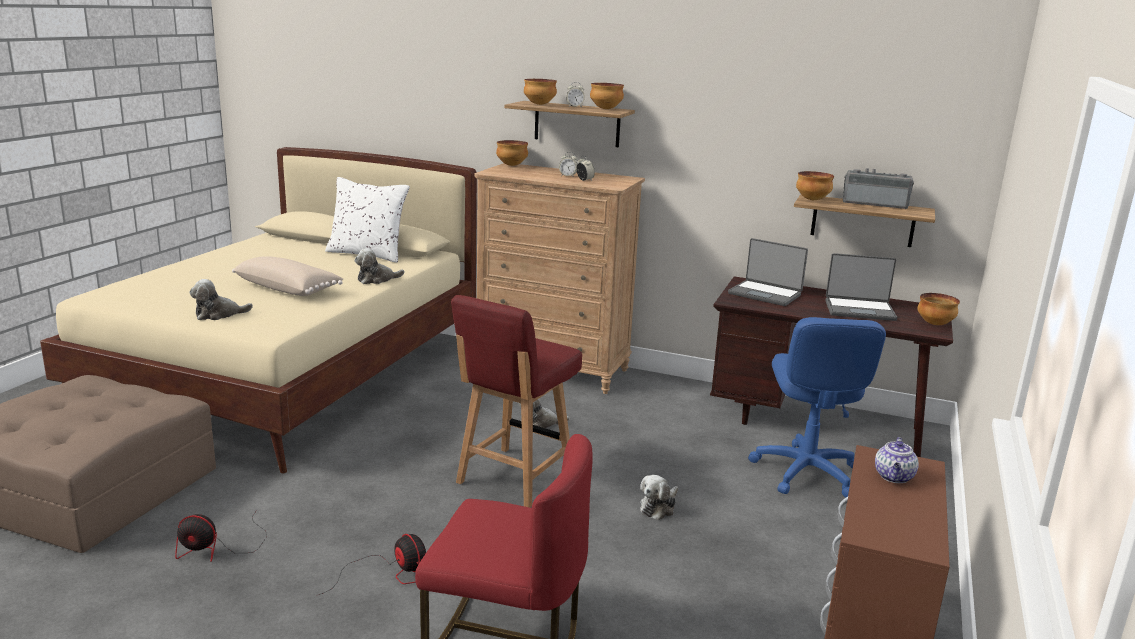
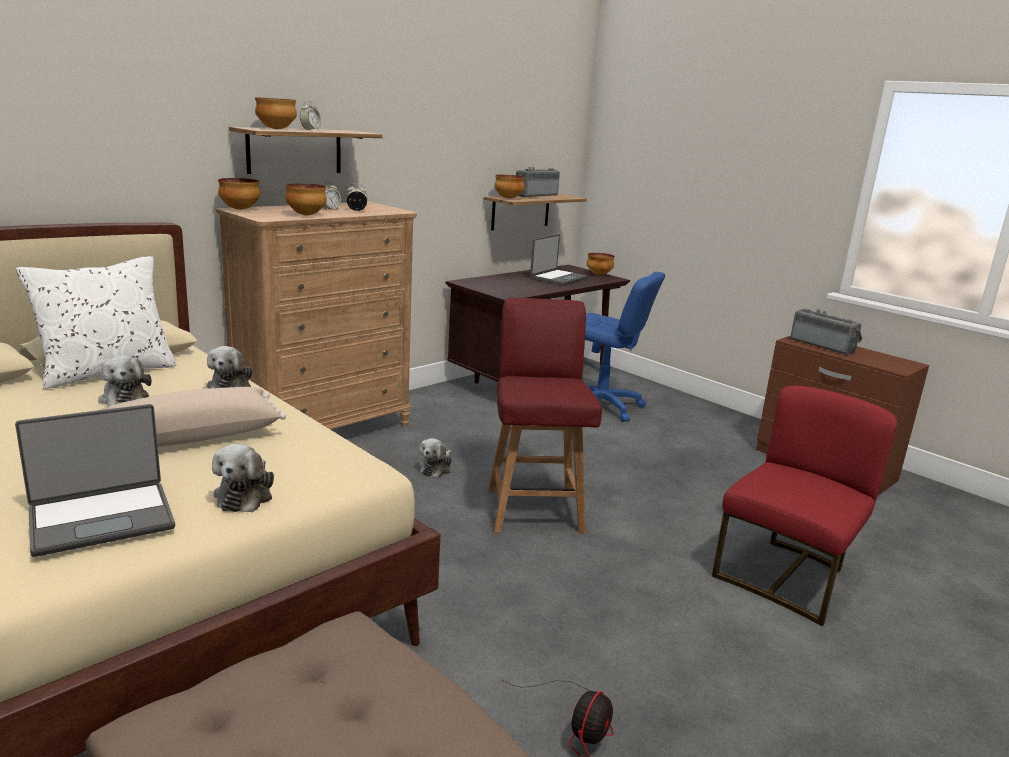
camera: 65 degrees left, 0 degrees up
(391, 574) = (677, 612): fan -> none
(513, 478) = (534, 508): red chair -> red chair turned 150 degrees counterclockwise
(605, 109) = (340, 130): bowl -> bowl (306, 215)
(658, 507) = (622, 465): plush toy -> plush toy (124, 398)
(765, 294) = (500, 285): laptop -> laptop (102, 518)
(894, 477) = (823, 345): teapot -> radio

